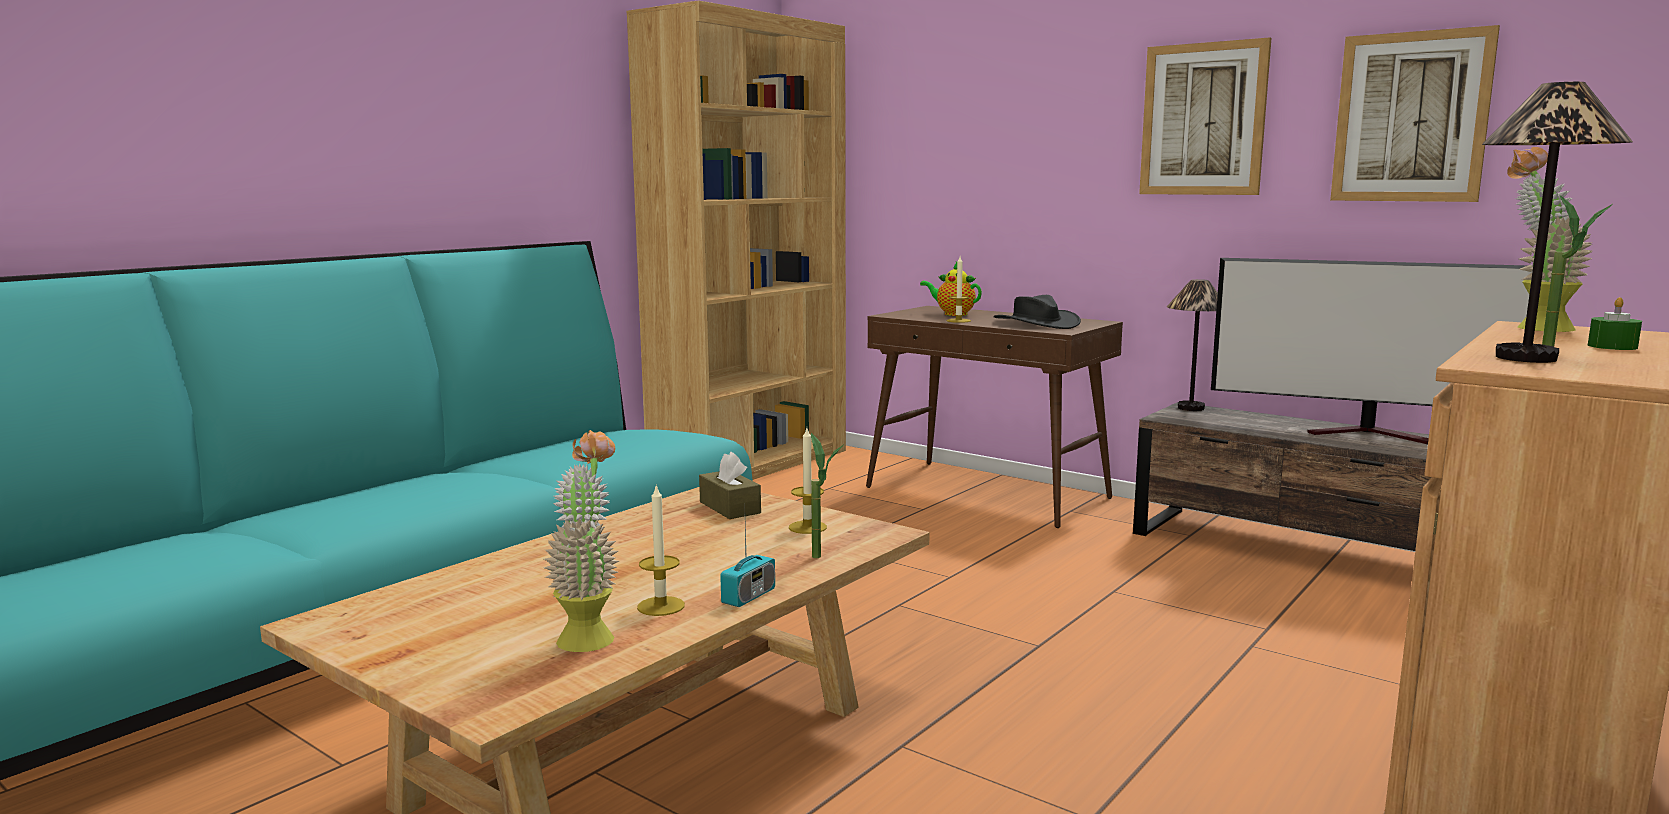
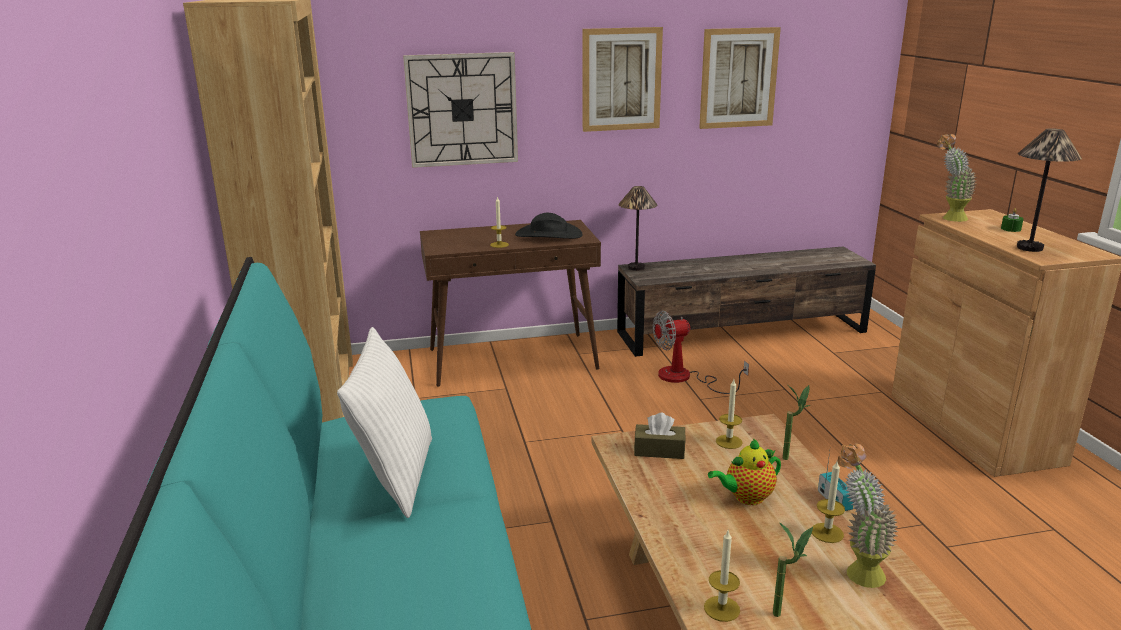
camera: 50 degrees left, 10 degrees up
(435, 591) = (721, 608): none -> candle
(537, 454) = (395, 476): none -> white pillow
(953, 314) = (471, 238): teapot -> teapot (746, 497)
(991, 158) = (462, 110): none -> wall clock
(1145, 570) = (685, 378): none -> fan
(1372, 434) = (740, 261): television -> none
(1560, 348) = (1007, 235): potted plant -> potted plant (785, 614)

